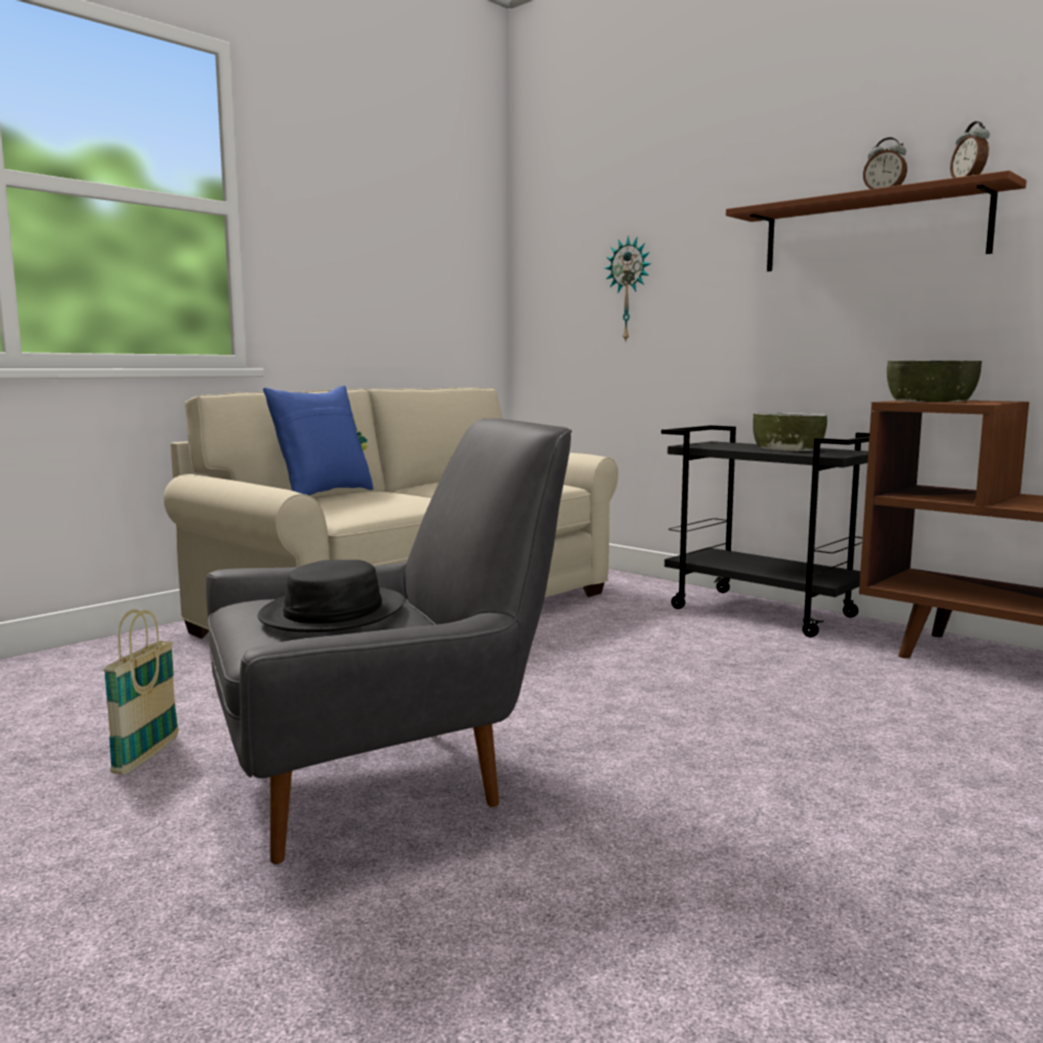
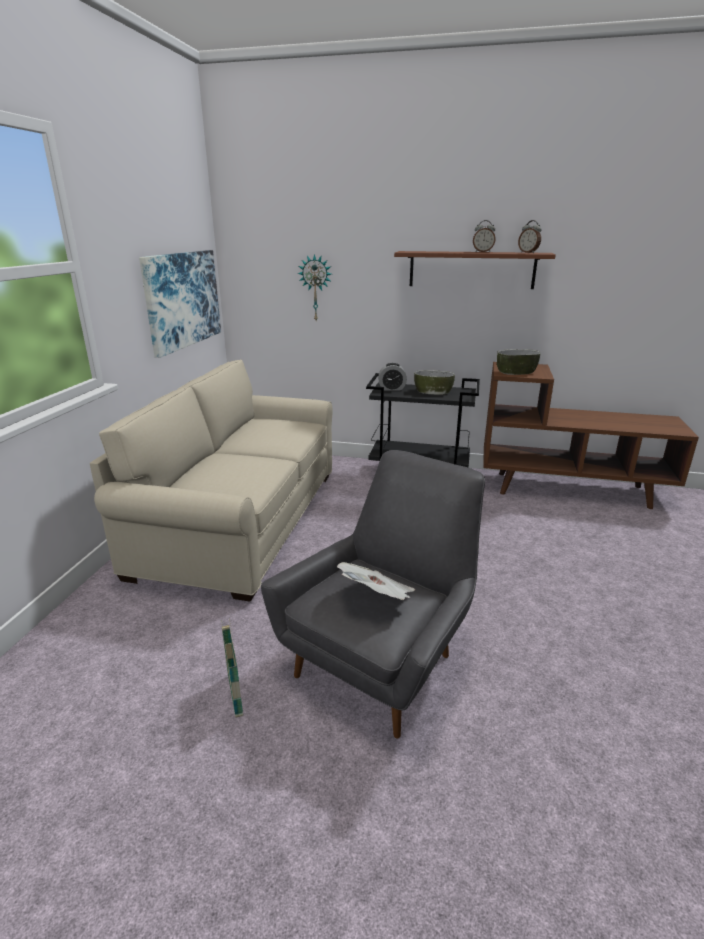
camera: 30 degrees left, 15 degrees up
(323, 495) = (198, 471): blue pillow -> none
(334, 612) = (377, 598): black hat -> newspaper
(424, 298) = (182, 299): none -> picture
(719, 444) = (392, 388): none -> alarm clock

